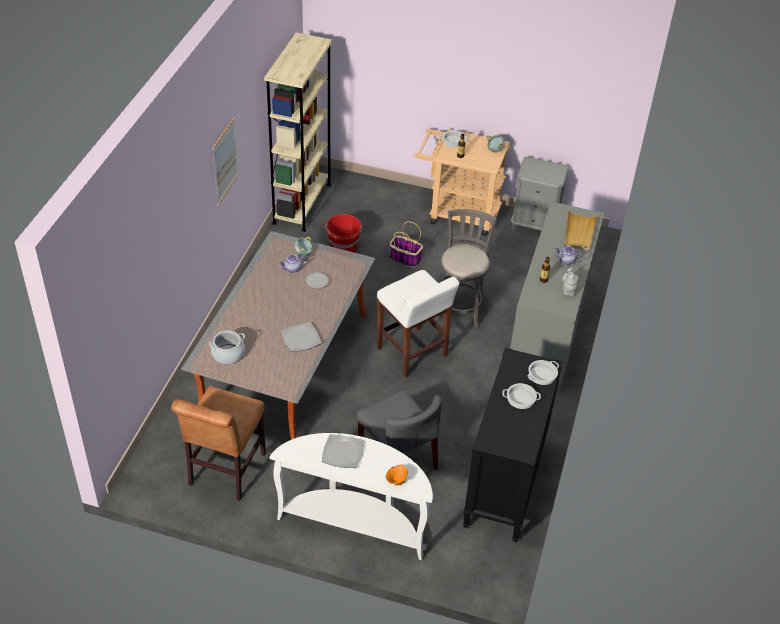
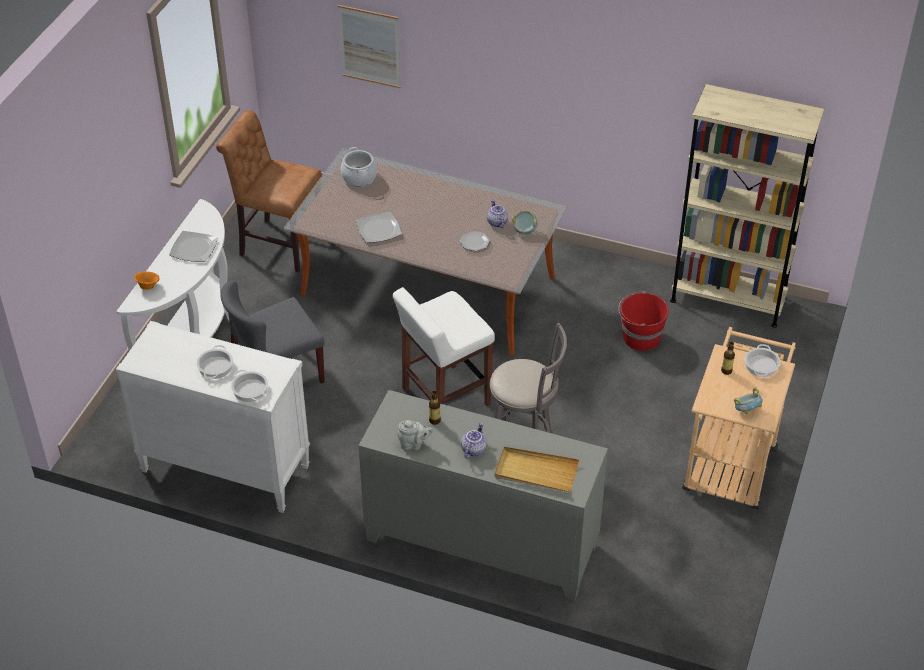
camera: 95 degrees right, 0 degrees up
(225, 161) = (579, 92): picture -> picture (370, 46)
(404, 258) = (624, 398): basket -> none
(505, 484) = (224, 469): black dresser -> white dresser
(534, 225) = (716, 553): grey nightstand -> none

